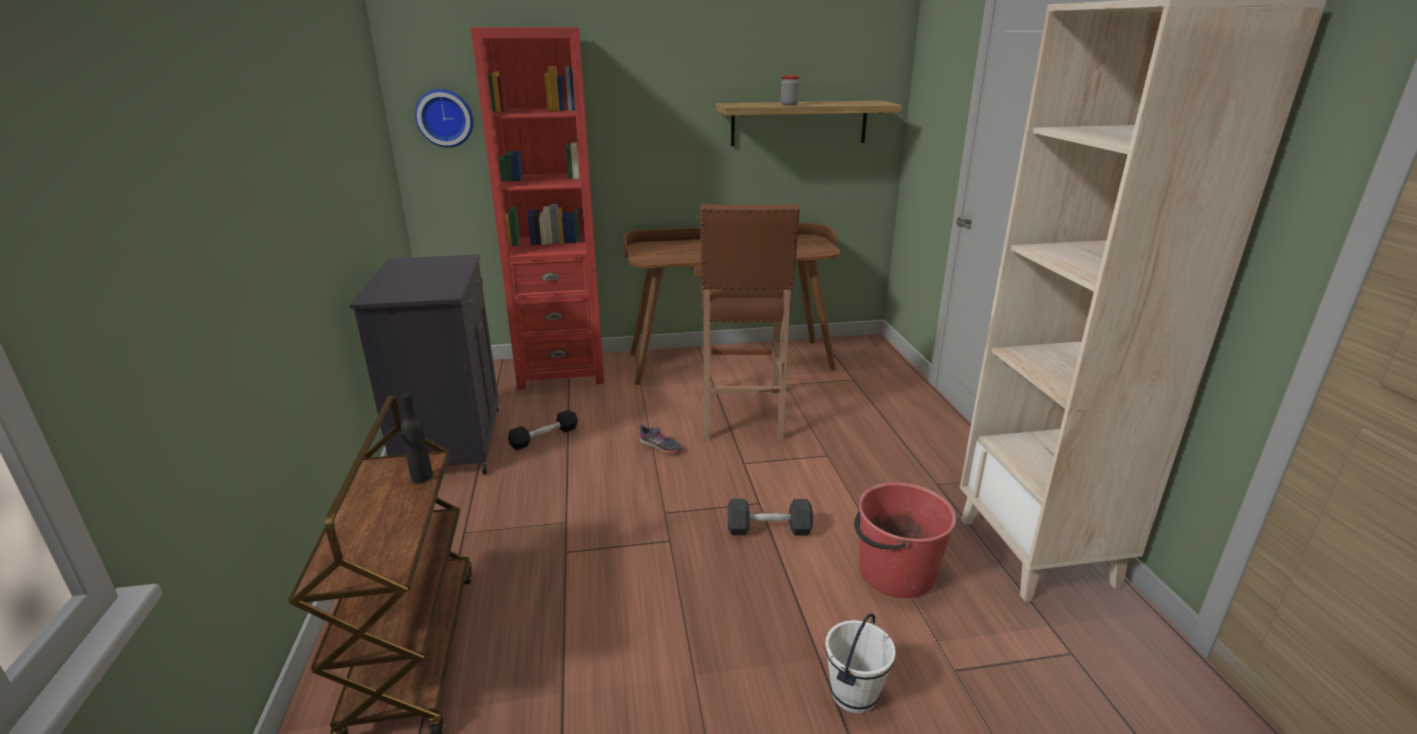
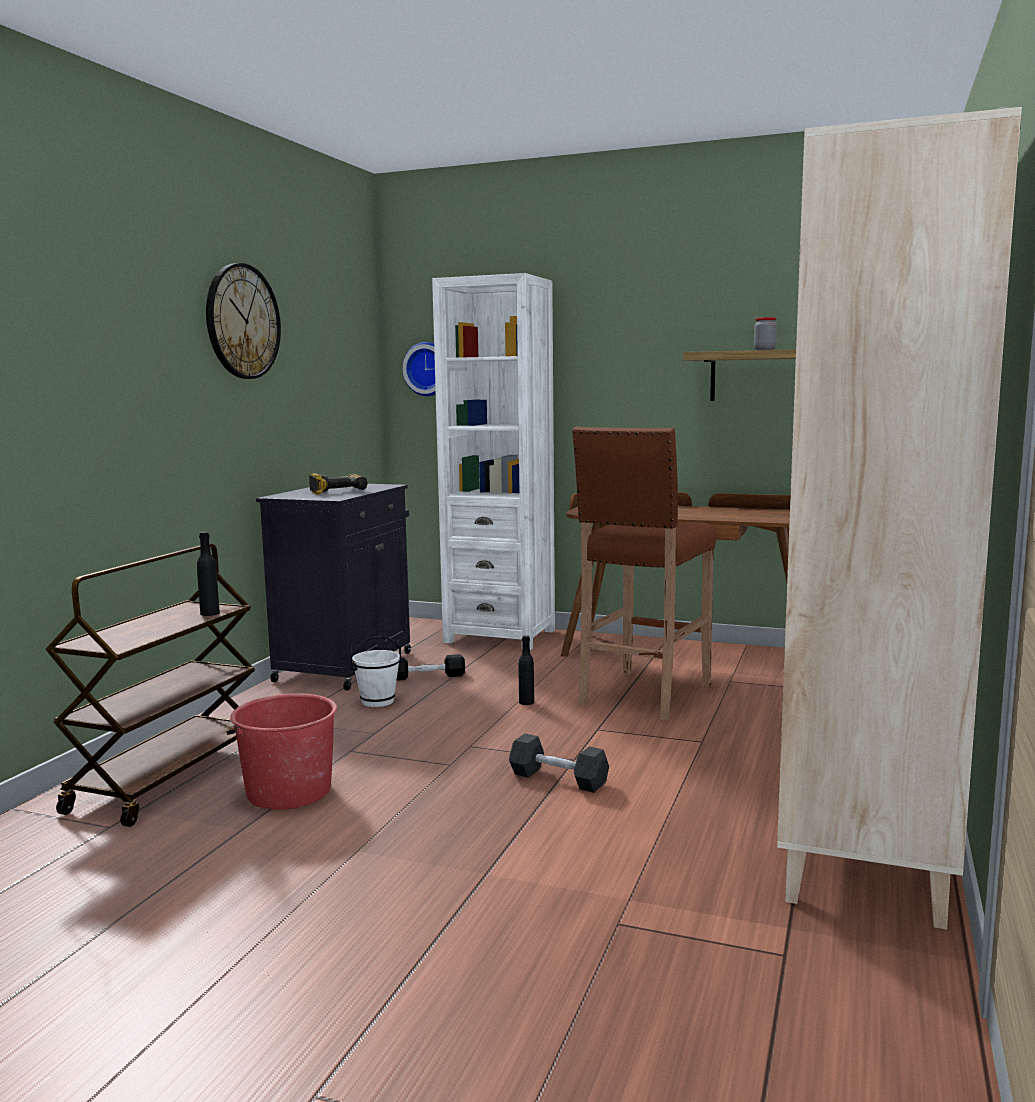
camera: 30 degrees right, 15 degrees down
(295, 98) = (242, 321): none -> wall clock
(426, 278) = (337, 491): none -> power drill
(561, 371) = (500, 636): red bookcase -> white bookcase
(660, 447) = (526, 702): grey shoe -> black bottle
(855, 695) = (486, 906): white bucket -> white bucket (378, 702)
(895, 572) = (654, 840): red bucket -> red bucket (288, 792)

